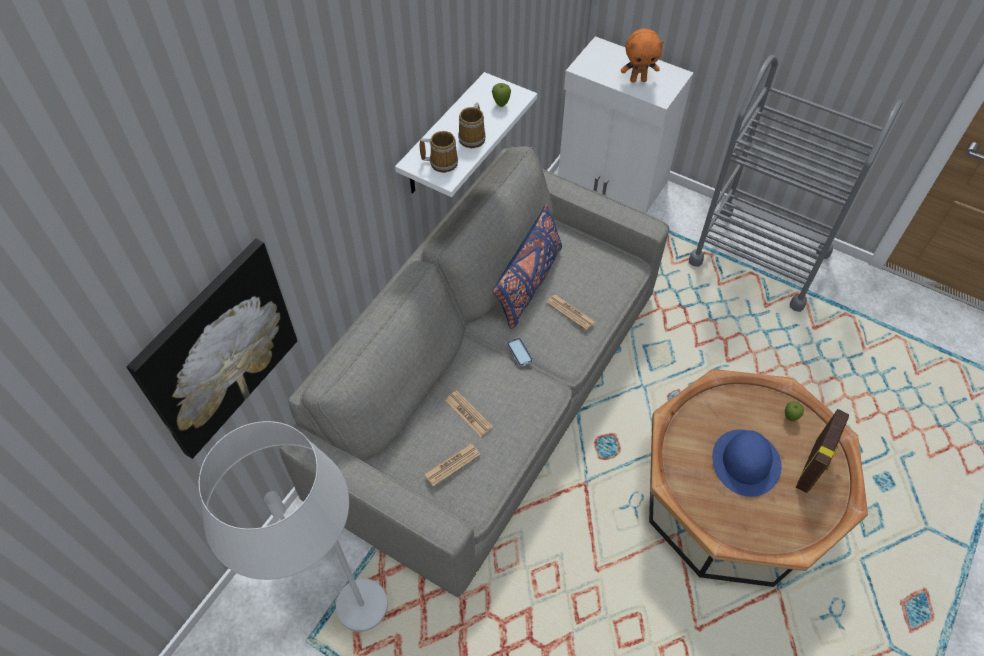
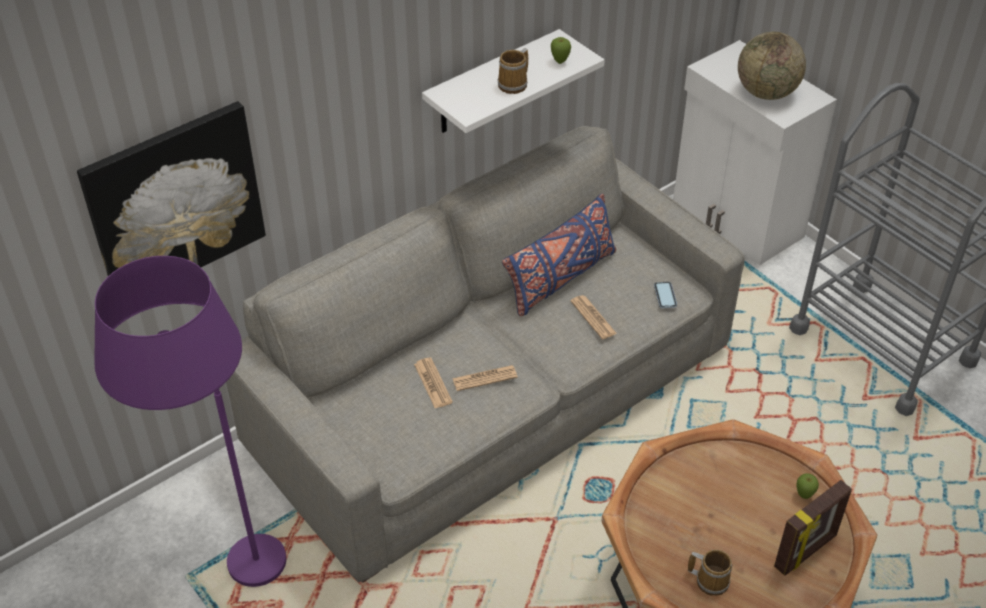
camera: 20 degrees right, 10 degrees down
(333, 614) = (224, 561): white floor lamp -> purple floor lamp
(442, 162) = (470, 98): mug -> mug (710, 580)
(452, 465) = (392, 426): newspaper -> newspaper (484, 378)
(519, 352) = (518, 342): phone -> phone (665, 296)
(638, 80) = (766, 93): orange plush toy -> globe
(746, 462) = (727, 524): blue hat -> none

